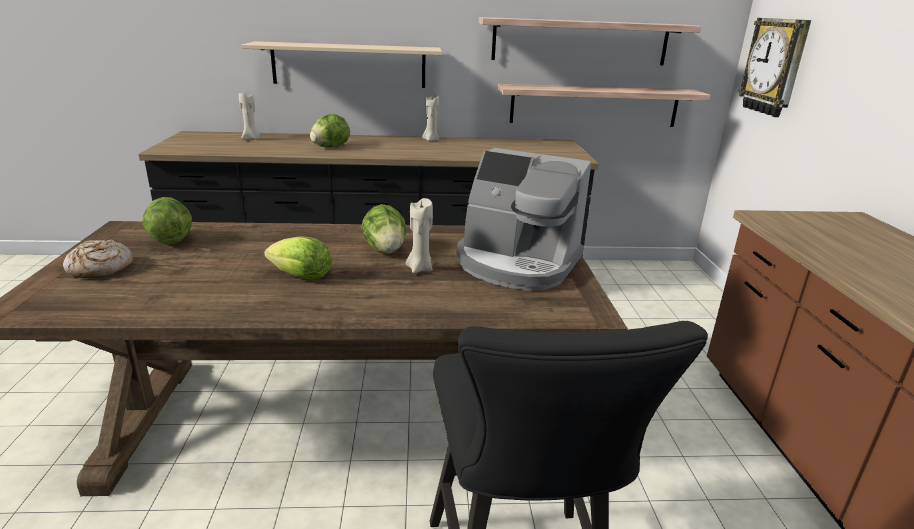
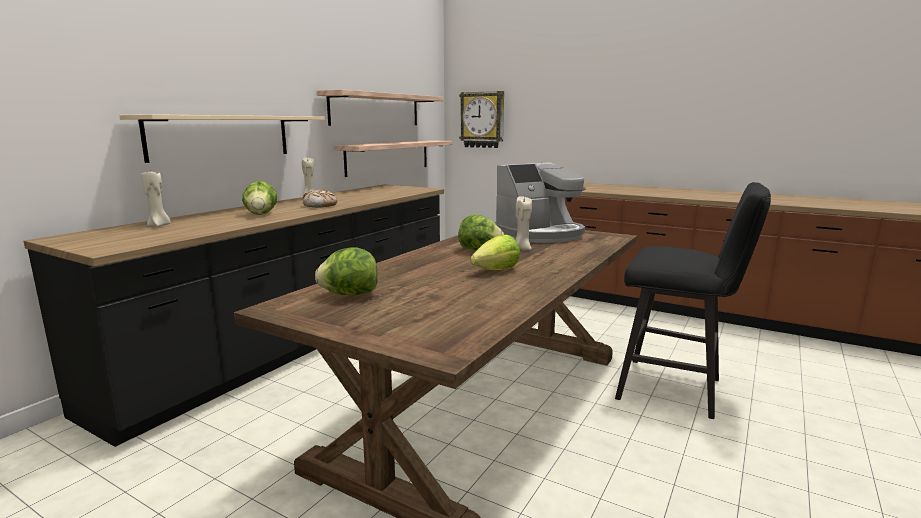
camera: 55 degrees left, 10 degrees down
(100, 268) = (382, 319): bread -> bread (320, 205)

